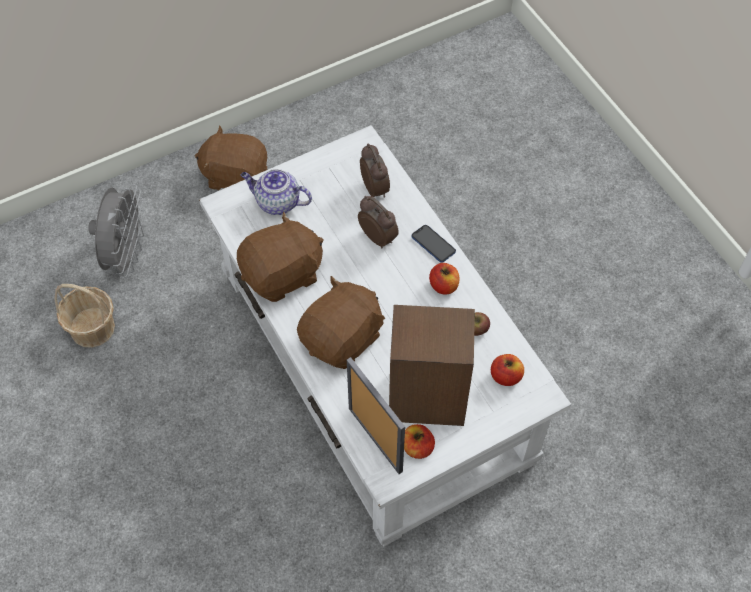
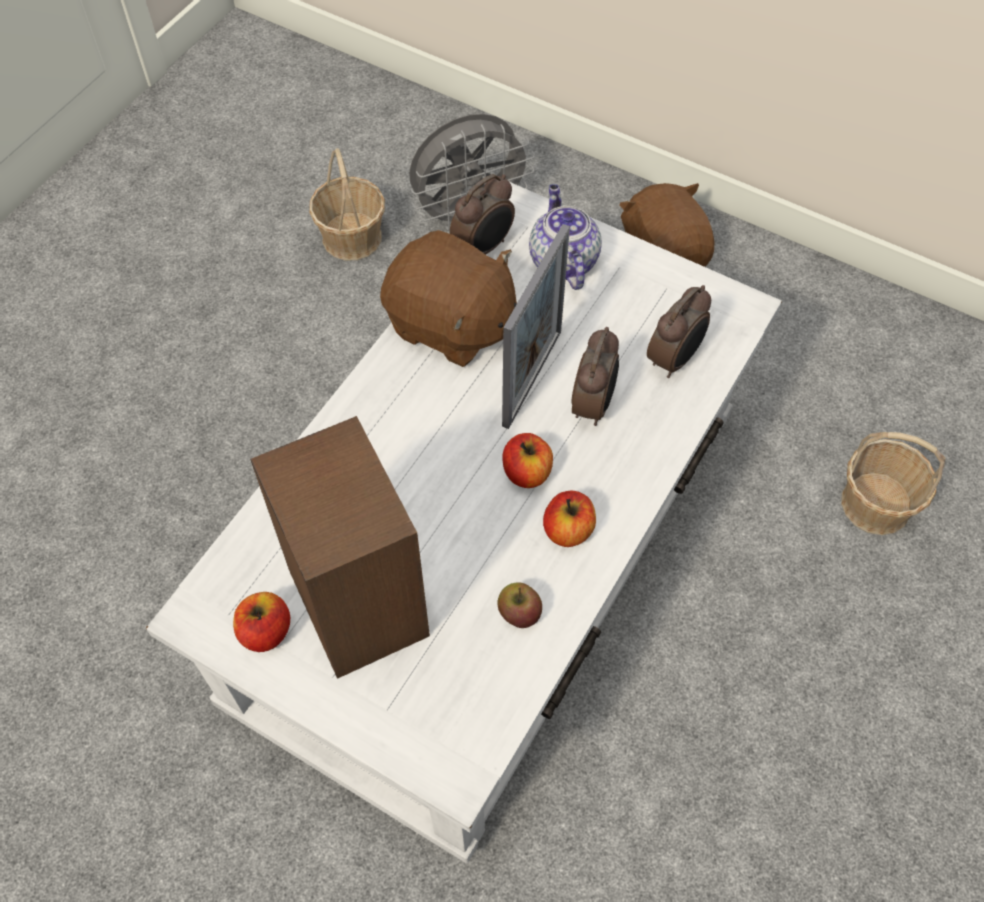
camera: 60 degrees right, 0 degrees up
(240, 233) = (484, 248): none -> alarm clock
(343, 339) = (393, 446): brown plush toy -> none
(375, 439) = (250, 568): picture frame -> picture frame (532, 378)
(433, 244) = (632, 480): phone -> none
(457, 175) = (876, 504): none -> basket
(505, 376) = (460, 698): apple -> apple (527, 472)

